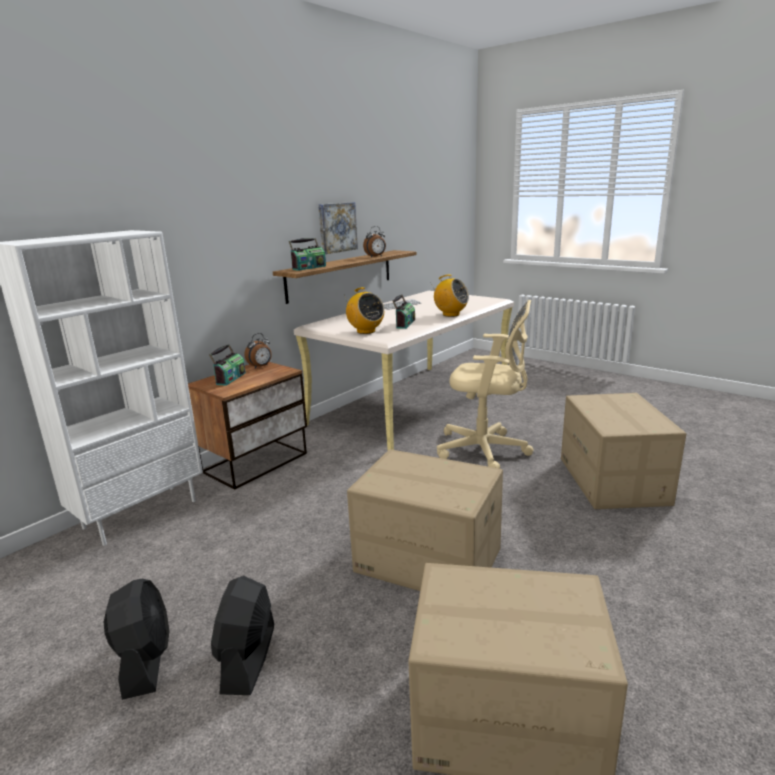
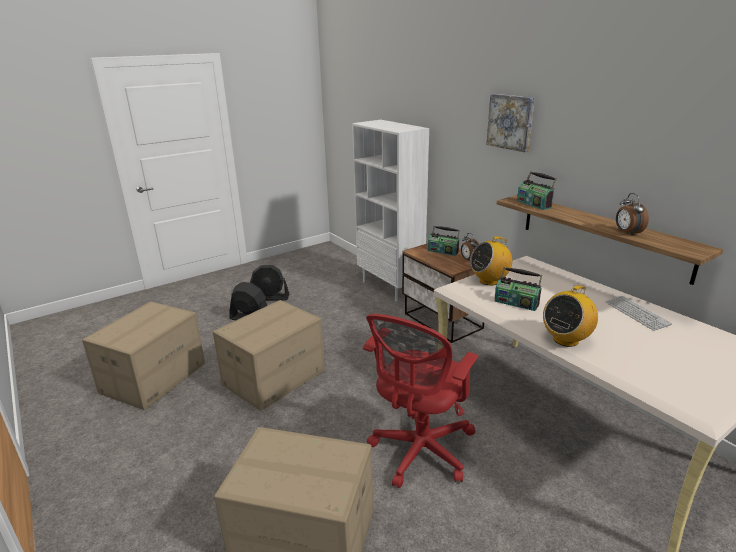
camera: 105 degrees right, 5 degrees up
(336, 227) = (610, 178): picture -> picture (511, 122)
(486, 450) = (419, 452): beige office chair -> red office chair

